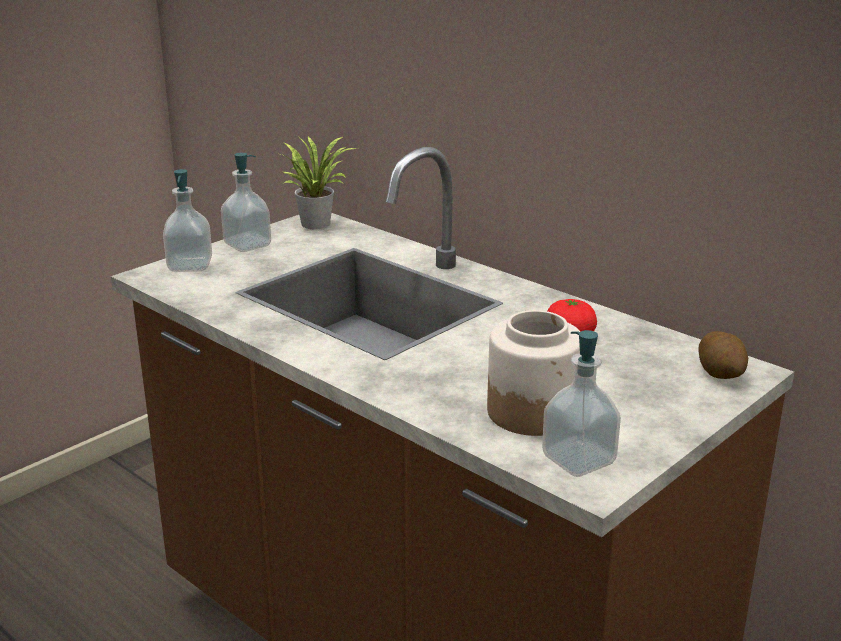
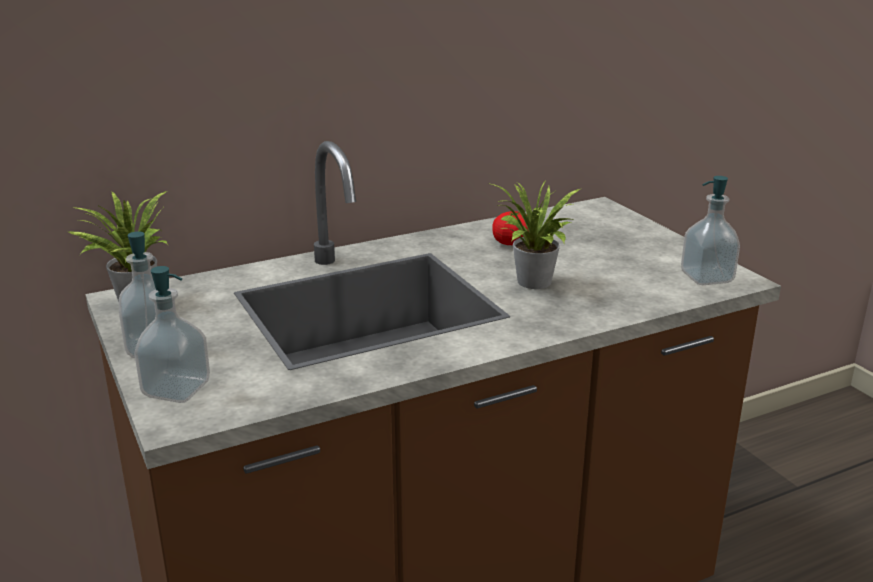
camera: 70 degrees left, 0 degrees up
(470, 360) = (533, 284): none -> potted plant
(533, 412) = (631, 278): jar -> none
(721, 373) = (599, 214): potato -> none

